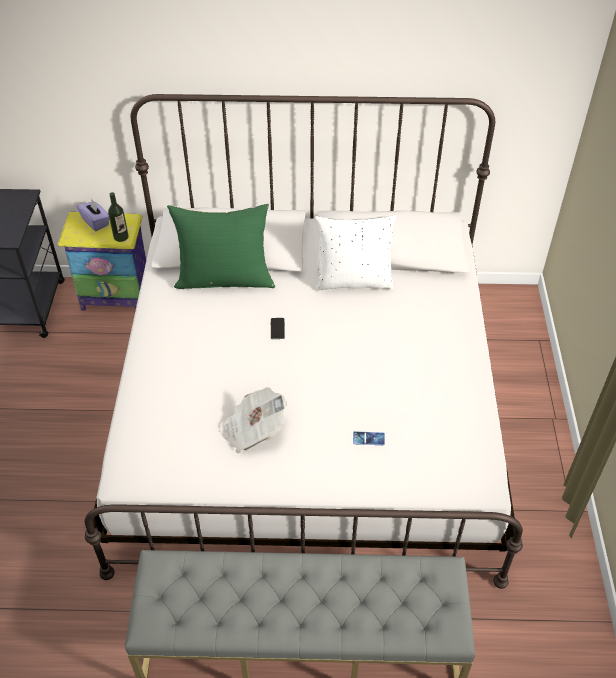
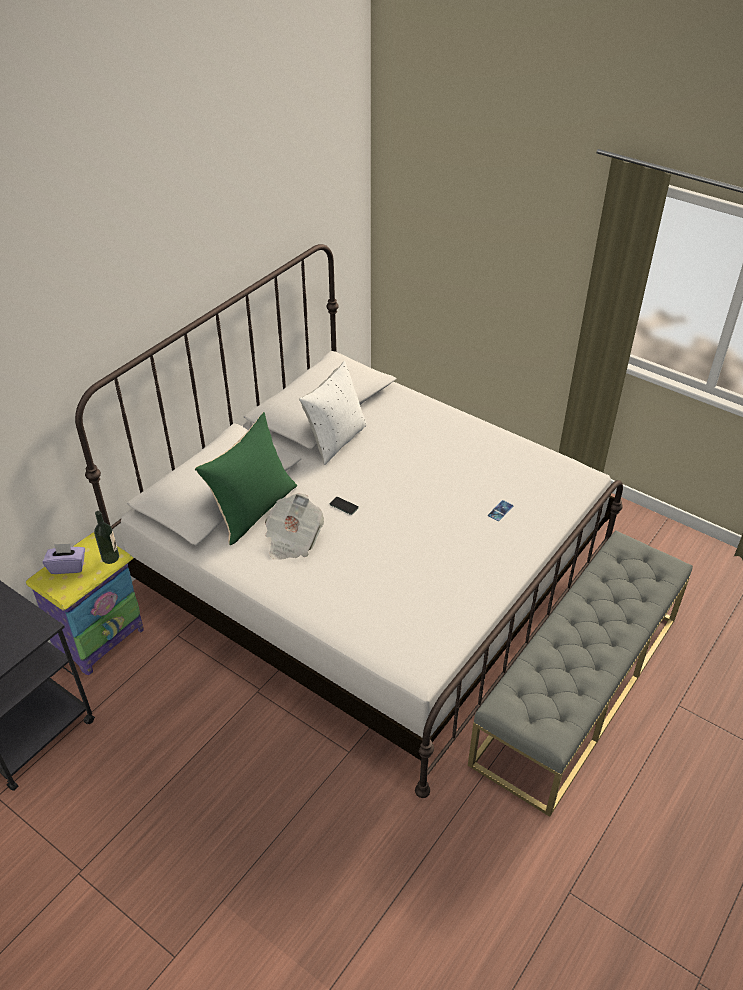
camera: 55 degrees left, 5 degrees down
(253, 430) = (438, 570): newspaper -> newspaper (292, 540)

